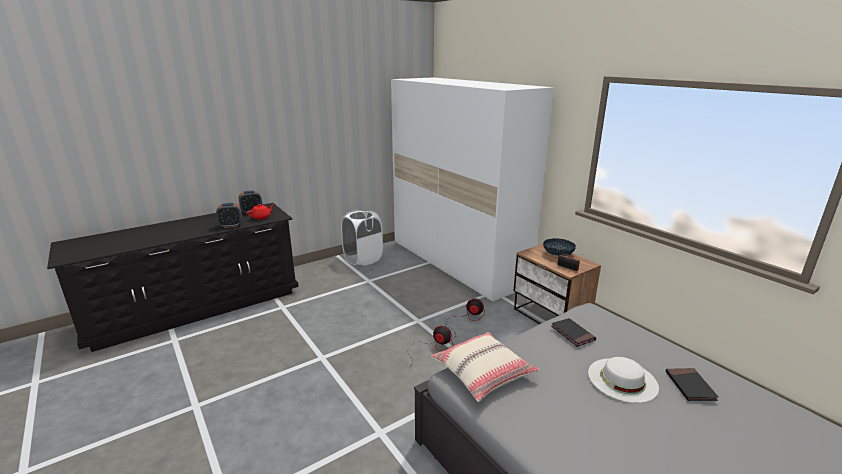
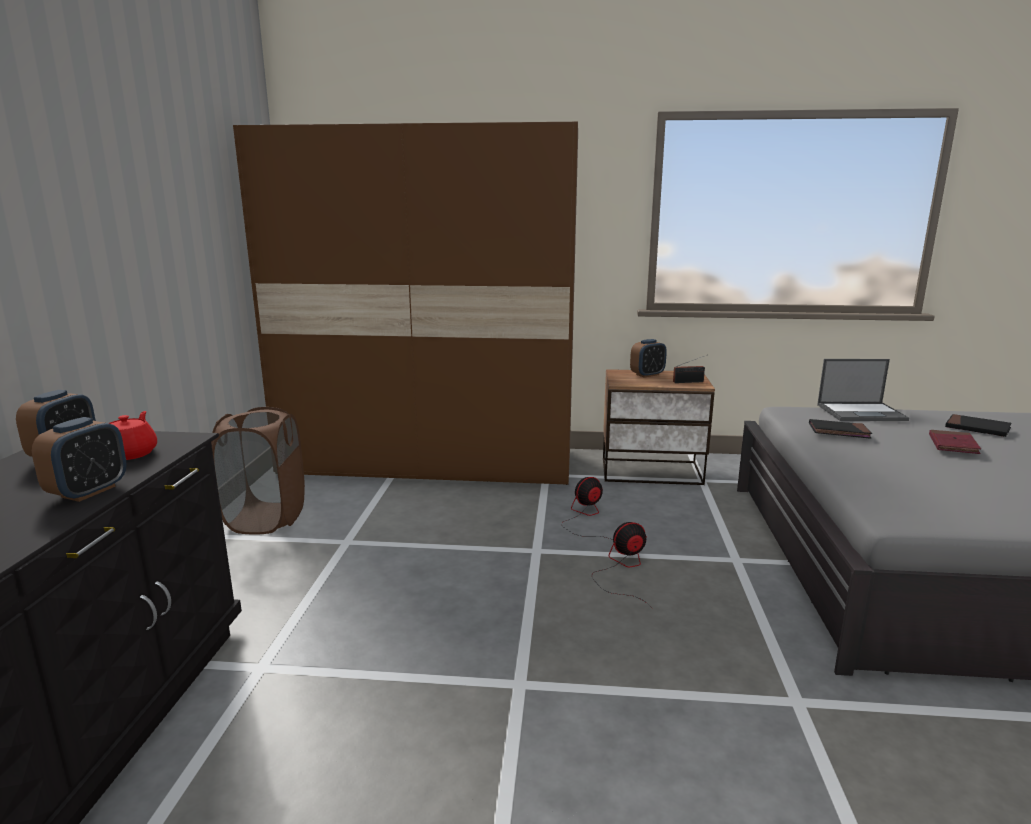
camera: 50 degrees left, 5 degrees down
(363, 259) = (266, 518): white laundry basket -> brown laundry basket
(457, 262) = (429, 462): white wardrobe -> brown wardrobe
(483, 373) = (895, 499): beige pillow -> none
(558, 254) = (647, 375): bowl -> alarm clock
(622, 379) = (953, 445): white hat -> red book
(632, 334) = (862, 412): none -> laptop

